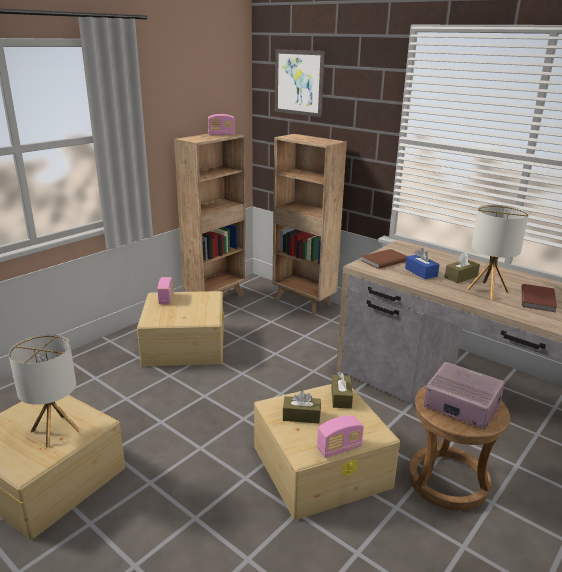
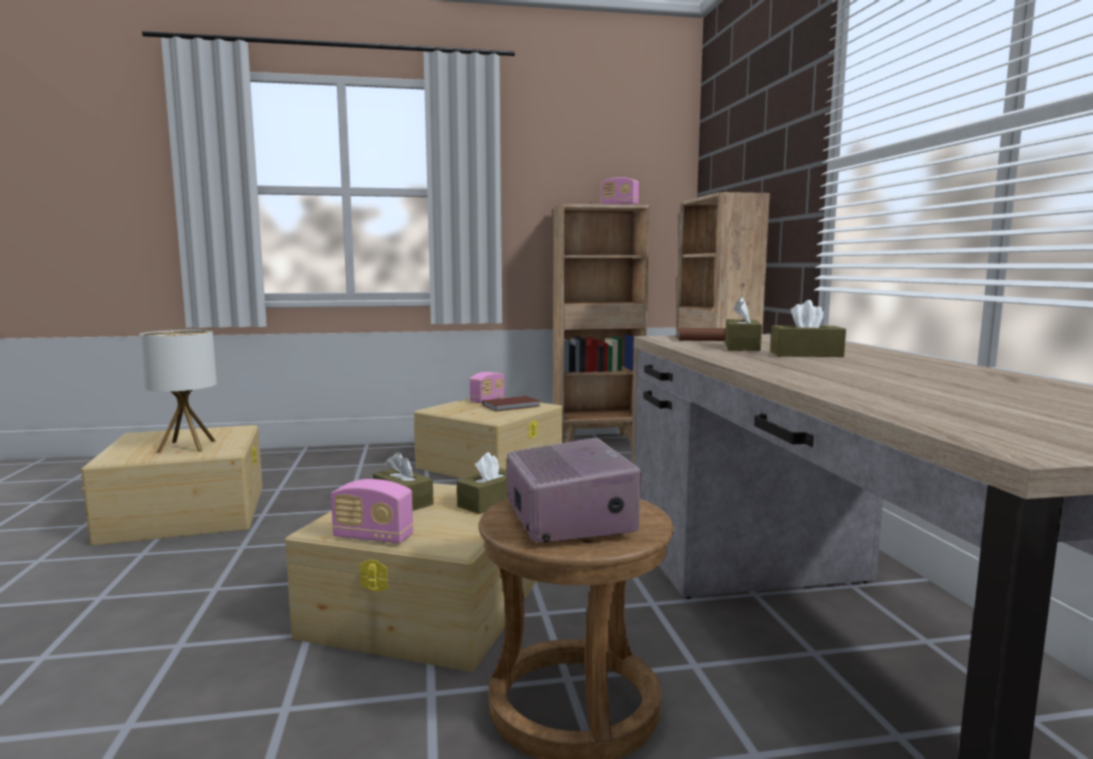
camera: 40 degrees right, 15 degrees down
(298, 82) = (733, 128): picture -> none
(421, 272) = (742, 347): blue tissue box -> brown tissue box
(488, 290) = (818, 364): table lamp -> none
(539, 299) = (909, 379): brown book -> brown book (512, 406)

